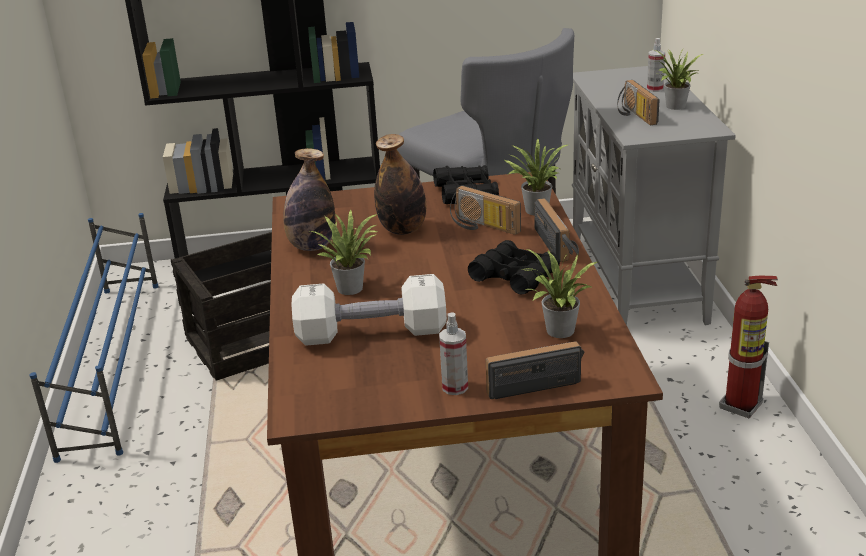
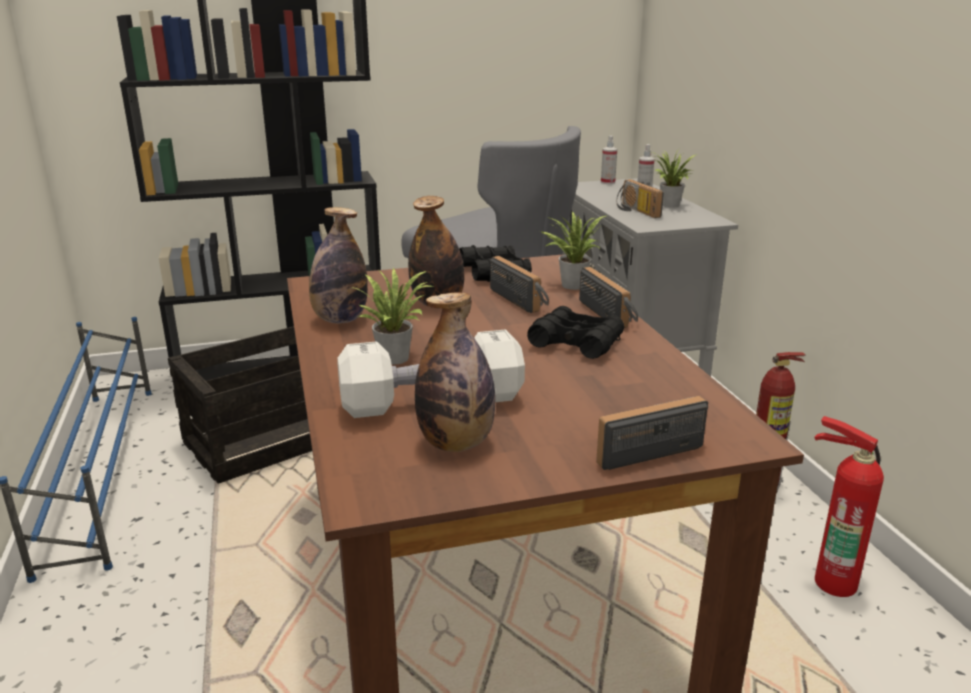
camera: 10 degrees left, 5 degrees down
(381, 371) = (456, 443): none -> bottle
(455, 387) = (554, 458): spray bottle -> spray bottle (607, 182)
(482, 226) = (522, 299): radio -> radio turned 150 degrees counterclockwise
(558, 332) = (650, 395): potted plant -> none
(777, 500) = (833, 580): none -> fire extinguisher

